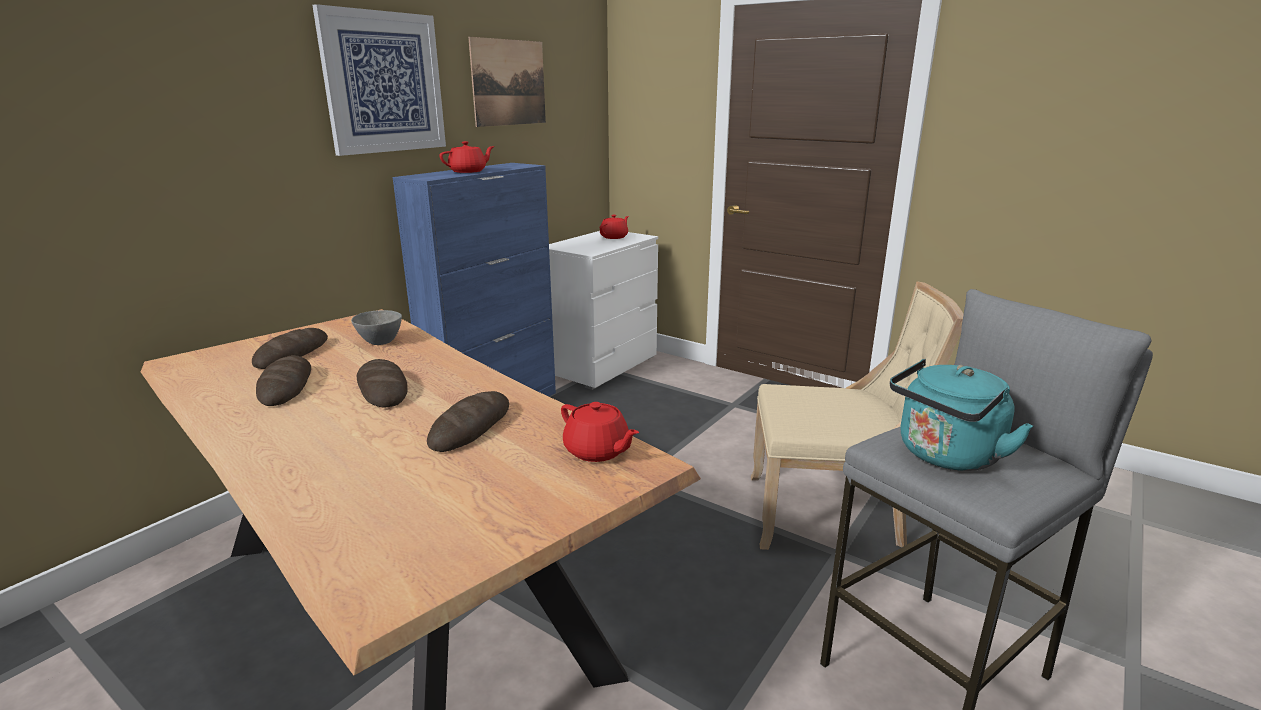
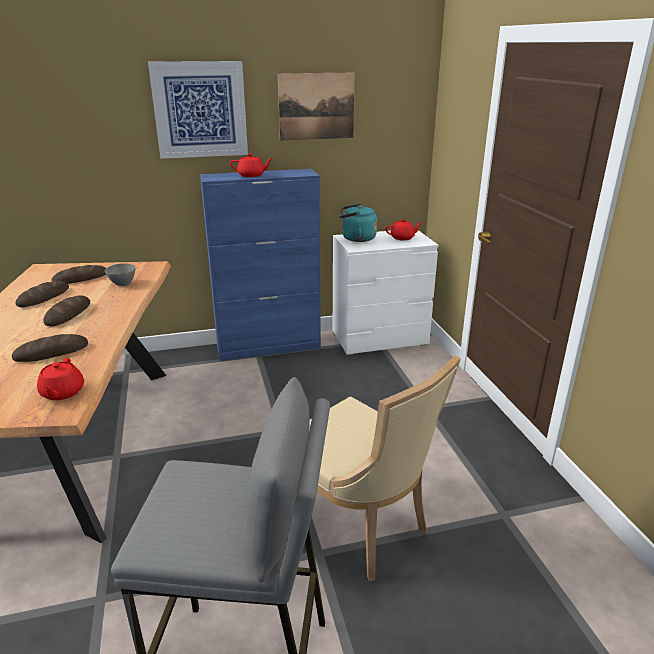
camera: 40 degrees right, 5 degrees up
(945, 456) = (187, 498): turquoise kettle -> turquoise kettle (356, 238)

